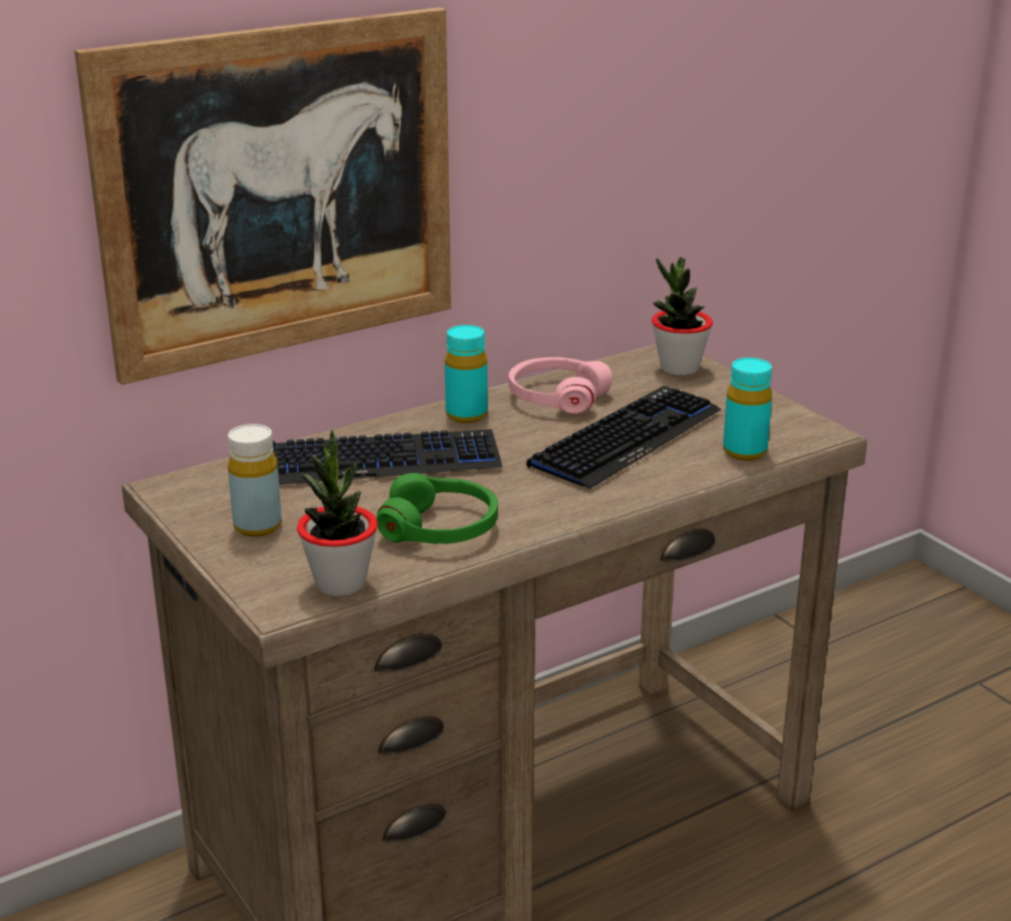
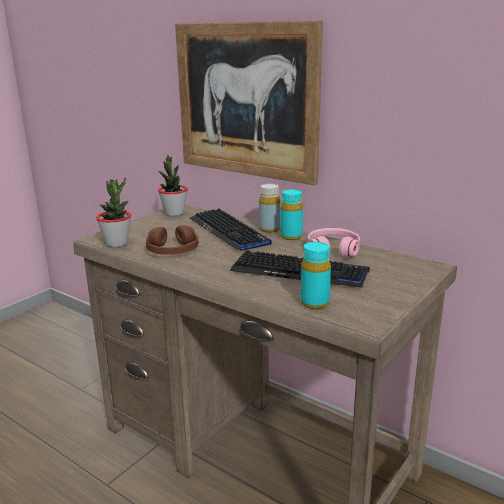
camera: 70 degrees right, 5 degrees down
(257, 526) = (157, 224): yellow bottle -> yellow bottle (269, 229)
(440, 528) = (173, 250): green headphones -> brown headphones
(679, 368) = (412, 271): potted plant -> potted plant (174, 213)

